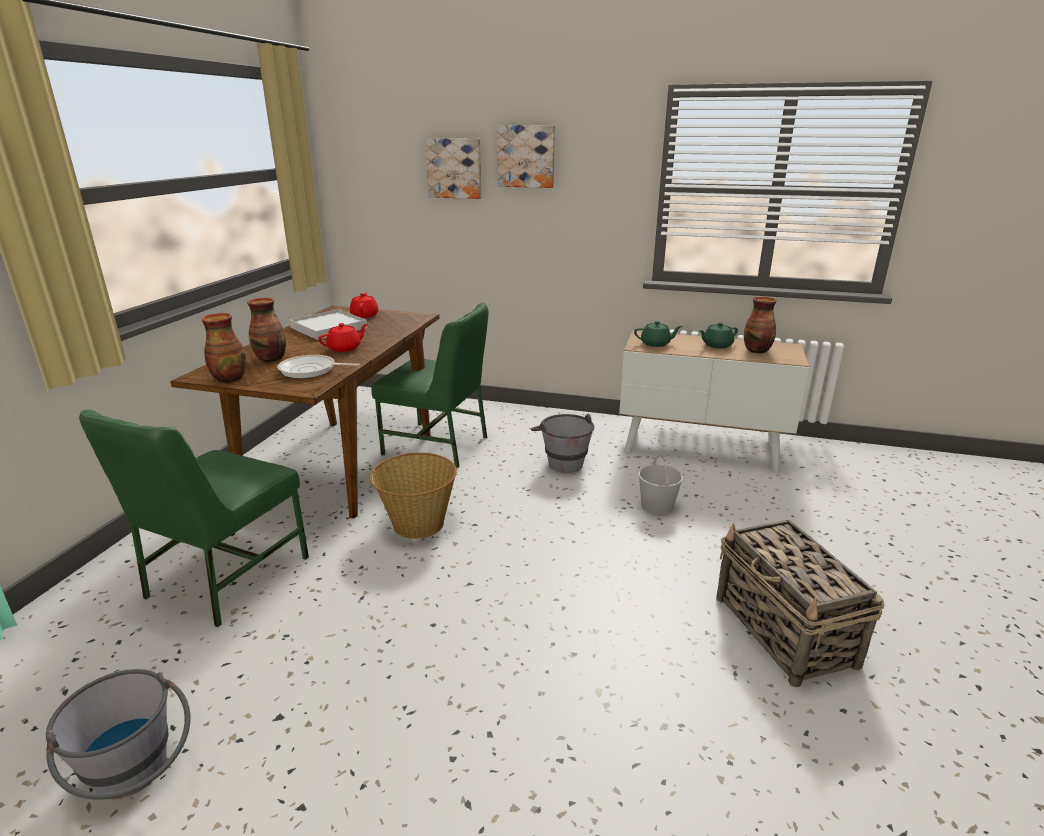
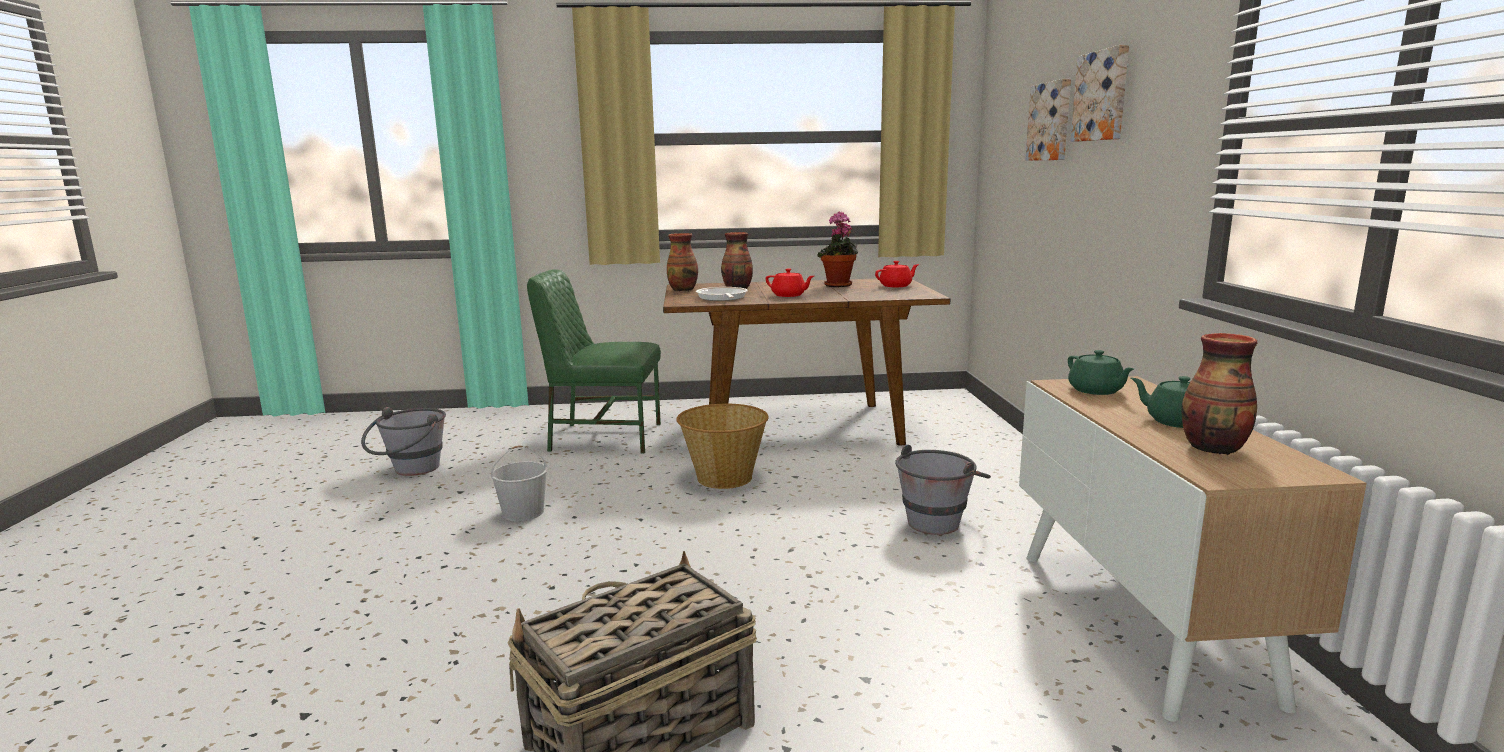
camera: 70 degrees right, 10 degrees down
(329, 328) = (838, 285): white tray -> potted plant
(438, 445) = (888, 452): green chair -> none
(656, 505) = (891, 601): white bucket -> white bucket (524, 512)

